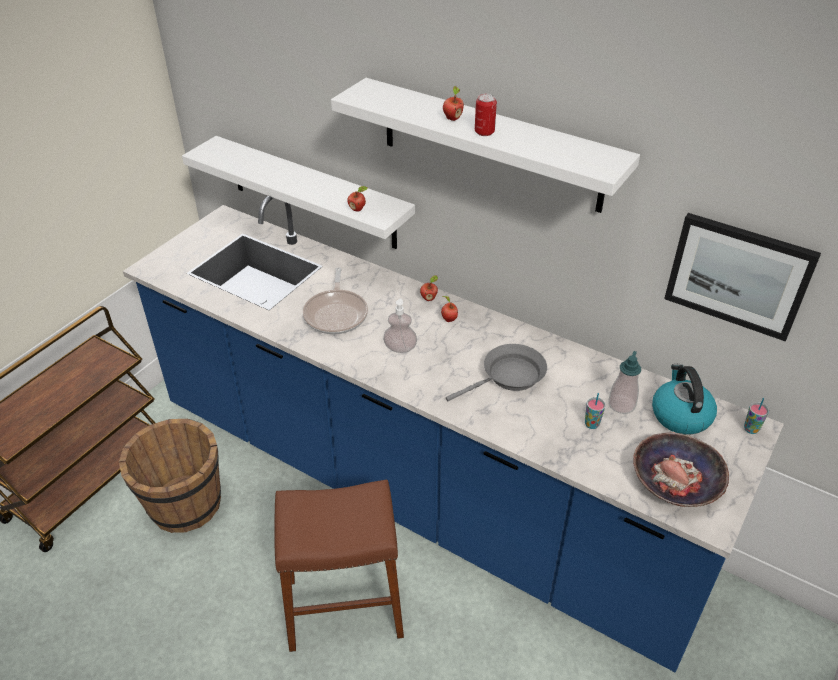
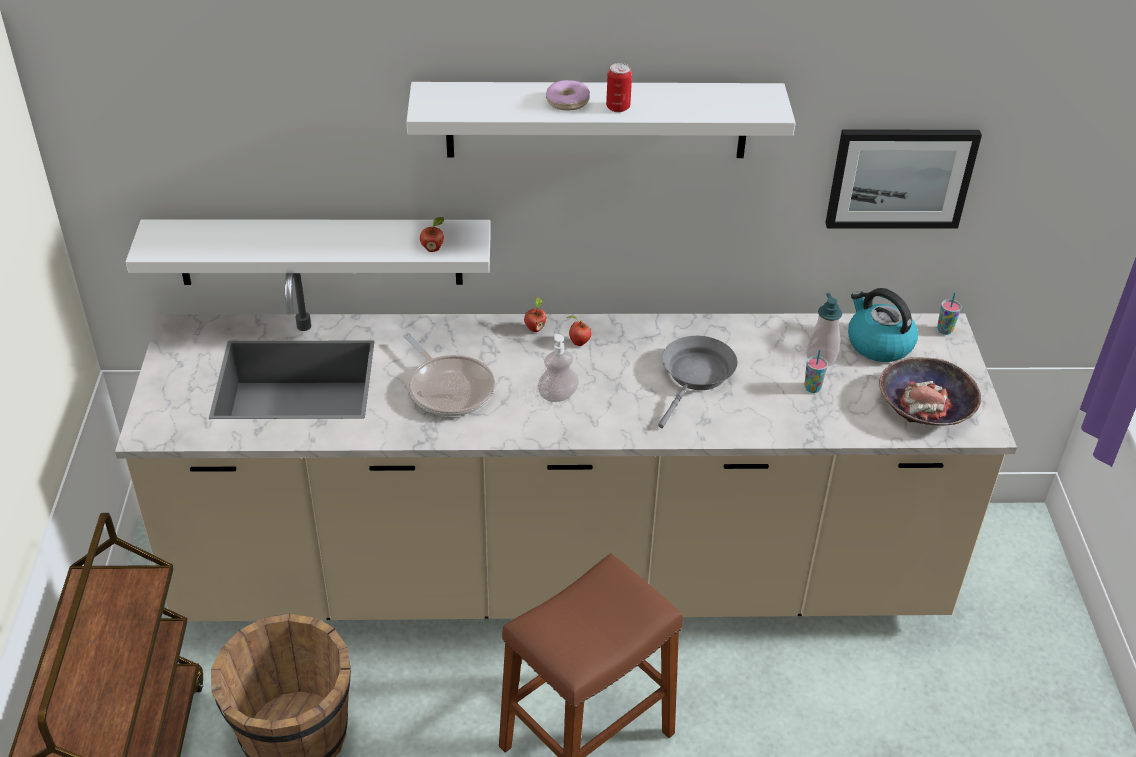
camera: 35 degrees left, 0 degrees up
(419, 491) = (562, 577): blue counter -> beige counter
(452, 118) = (567, 102): apple -> donut

